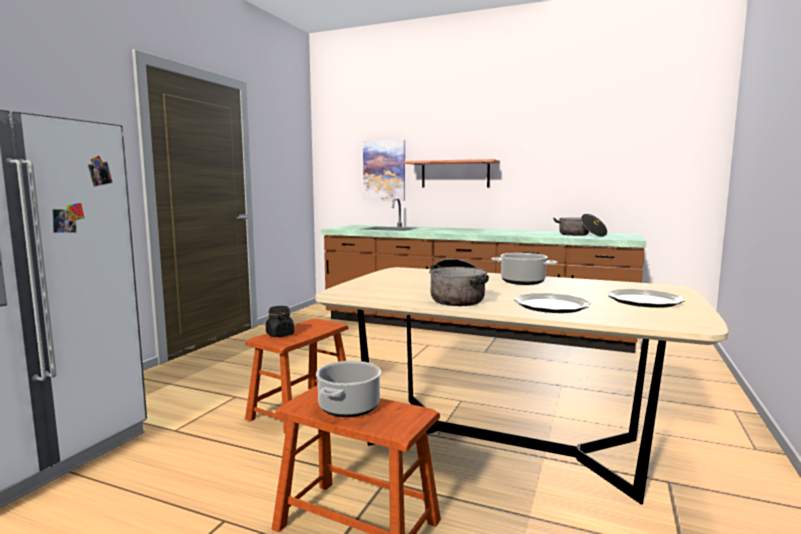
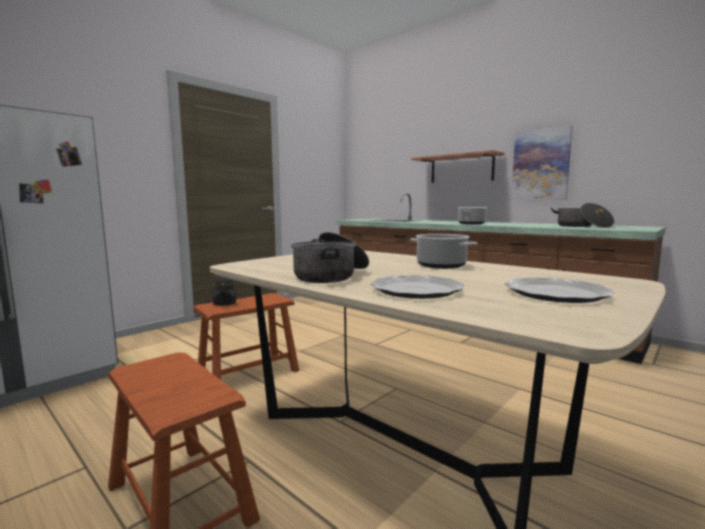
camera: 20 degrees right, 0 degrees up
(349, 407) = (167, 379): cooking pot -> cooking pot (471, 224)
(384, 170) = (400, 169): picture -> picture (540, 165)

